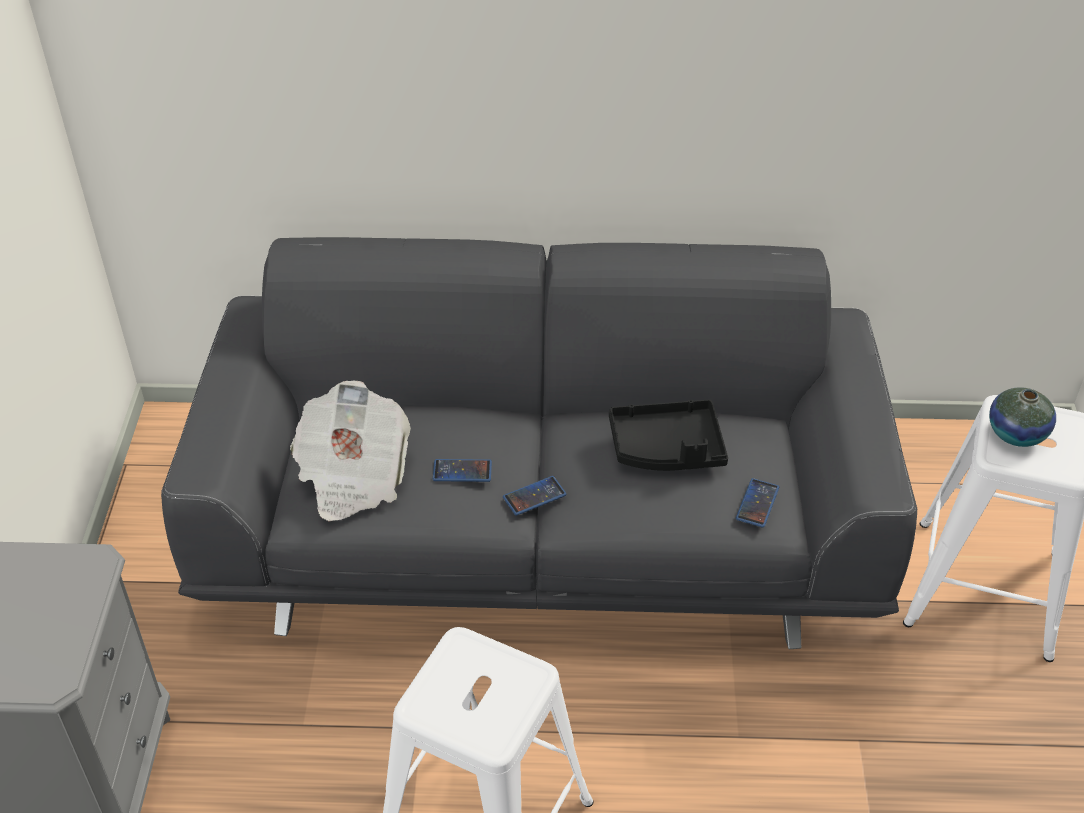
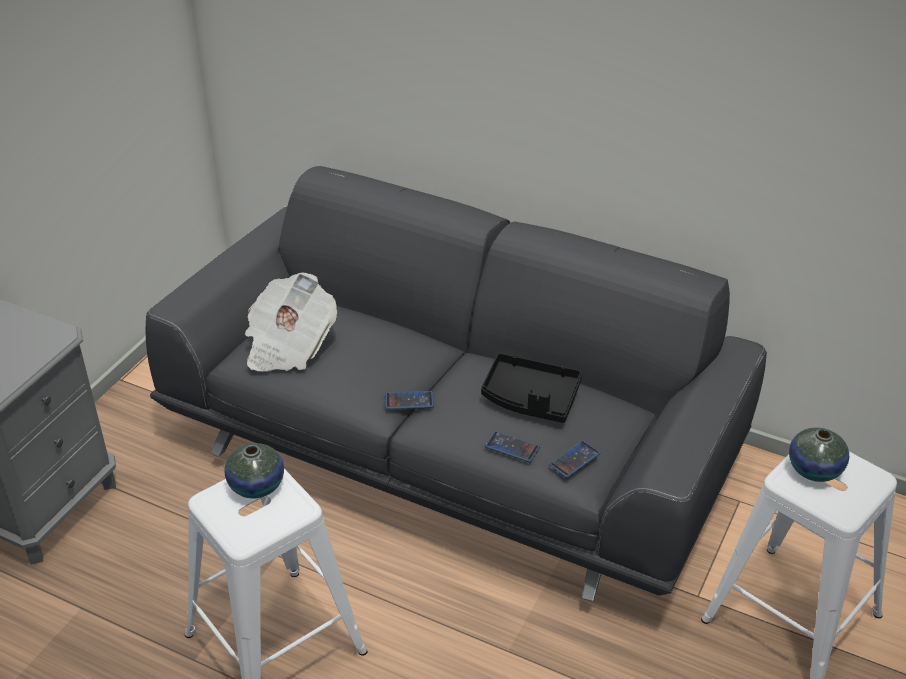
camera: 25 degrees right, 5 degrees down
(462, 471) = (366, 366): phone -> phone (512, 447)
(463, 667) = (256, 486): none -> vase

